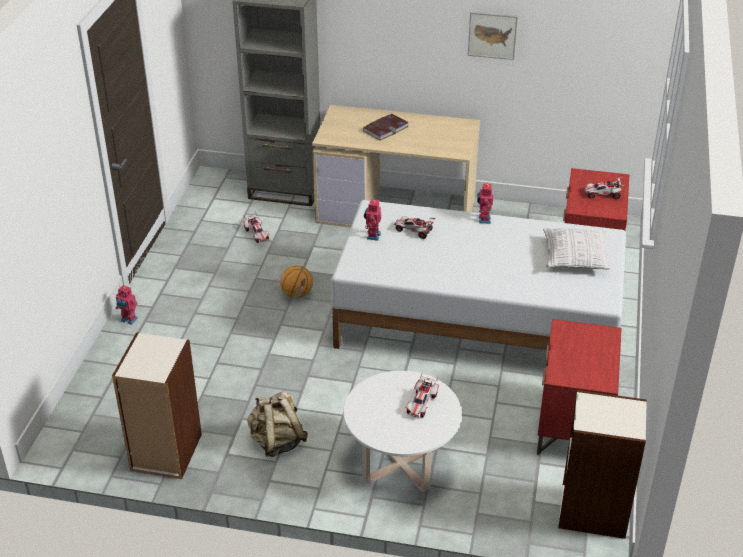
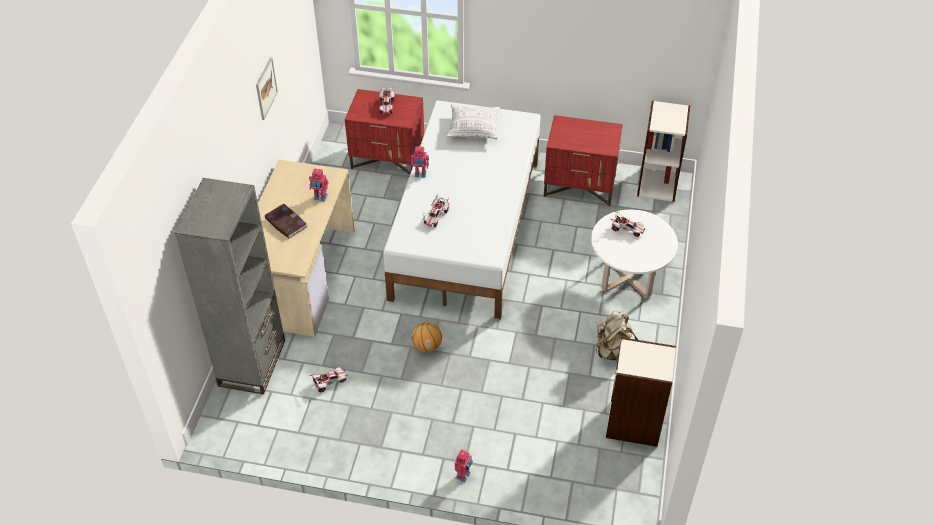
camera: 90 degrees left, 10 degrees up
(372, 236) = (442, 243): toy robot -> toy robot (320, 197)

